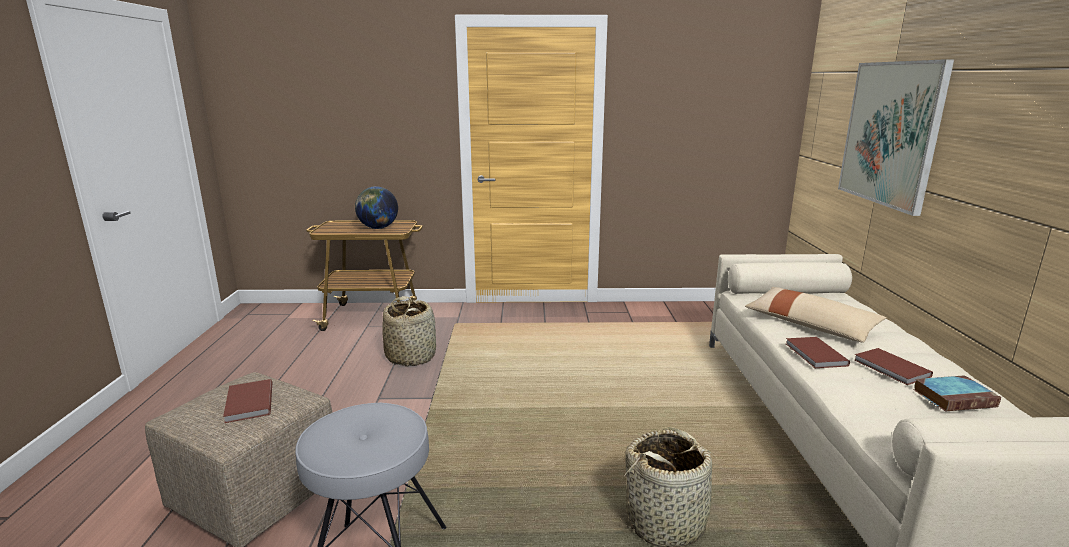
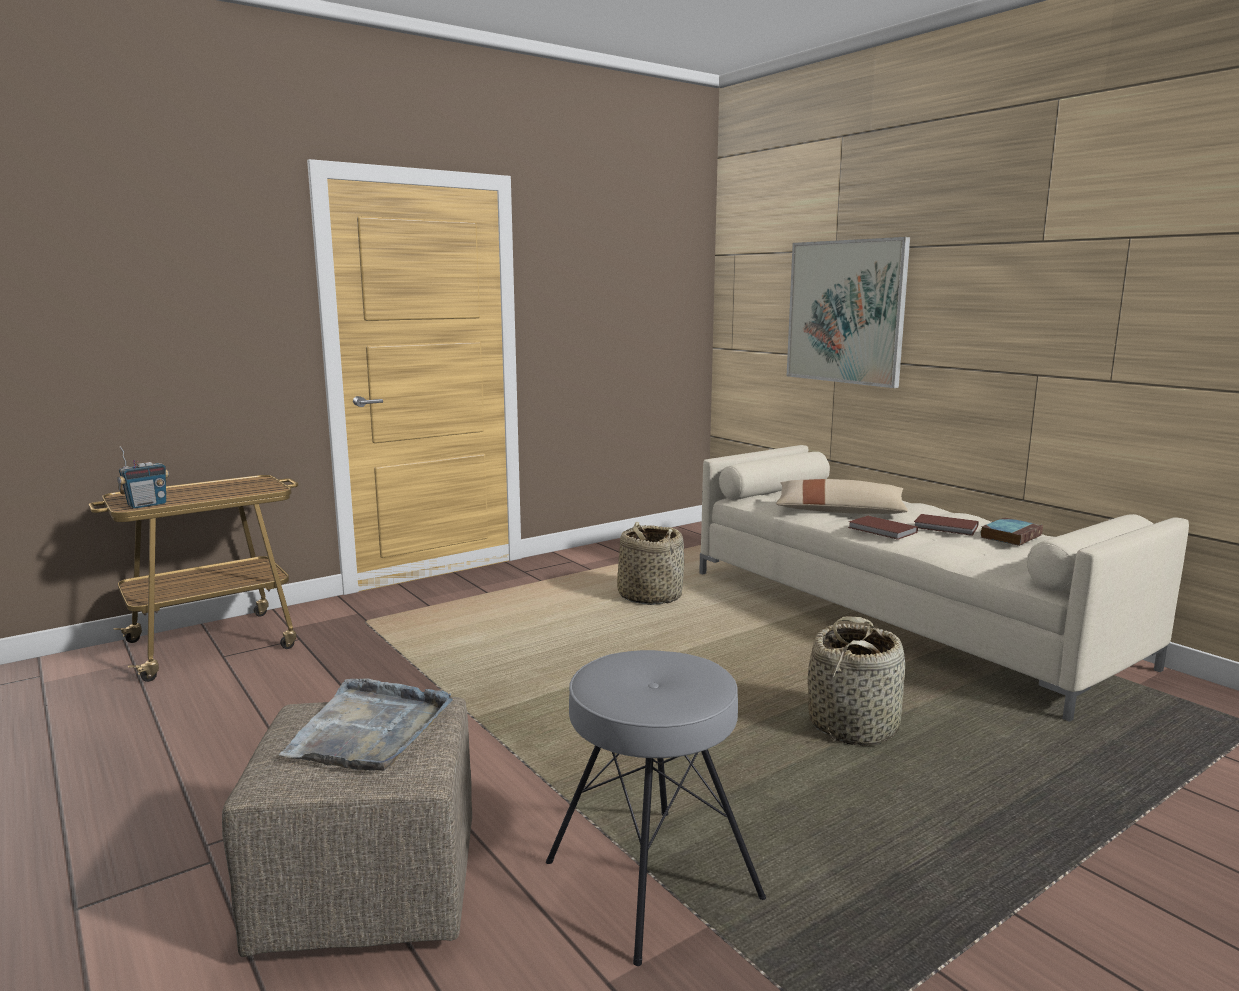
camera: 35 degrees left, 5 degrees down
(248, 403) = (370, 730): brown book -> grey tray
(330, 231) = (147, 505): none -> radio
(378, 228) = (224, 490): globe -> none
(411, 356) = (356, 672): basket -> basket (649, 596)

